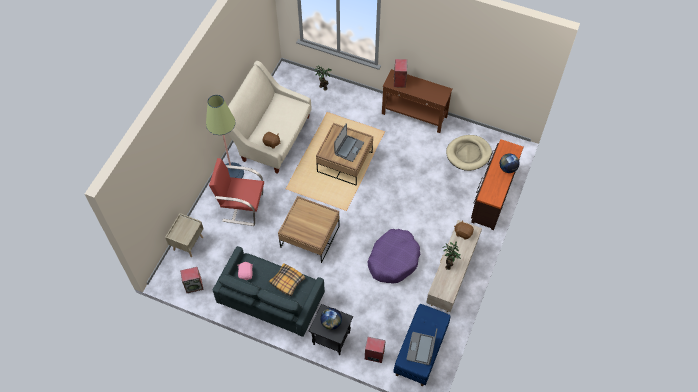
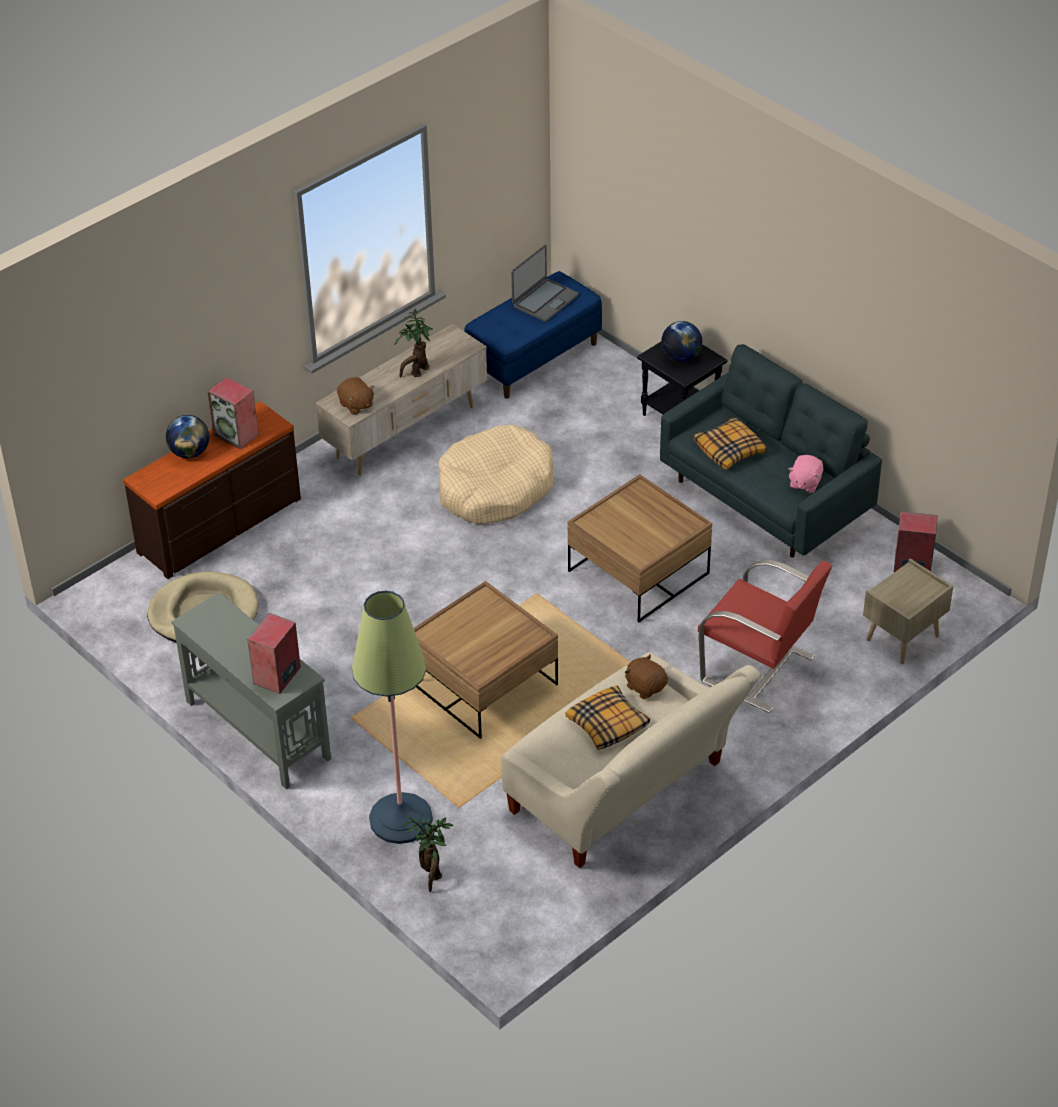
camera: 155 degrees left, 15 degrees down
(231, 173) = (755, 745): floor lamp -> floor lamp (401, 819)
(278, 123) = (607, 724): none -> pillow
(349, 148) = (475, 627): laptop -> none
(374, 355) = (617, 376): speaker -> speaker (237, 435)
(393, 259) = (494, 488): purple dog bed -> beige dog bed
(414, 115) = (257, 729): brown console table -> grey console table

